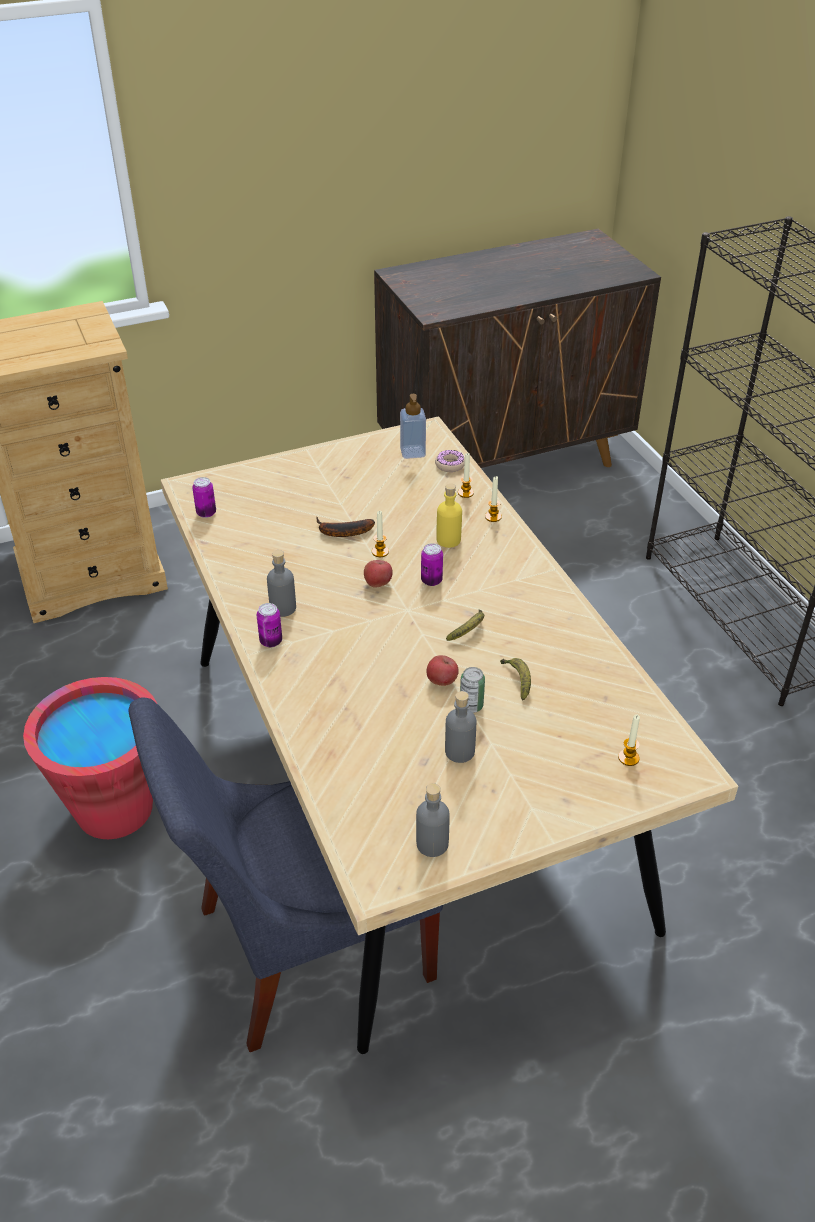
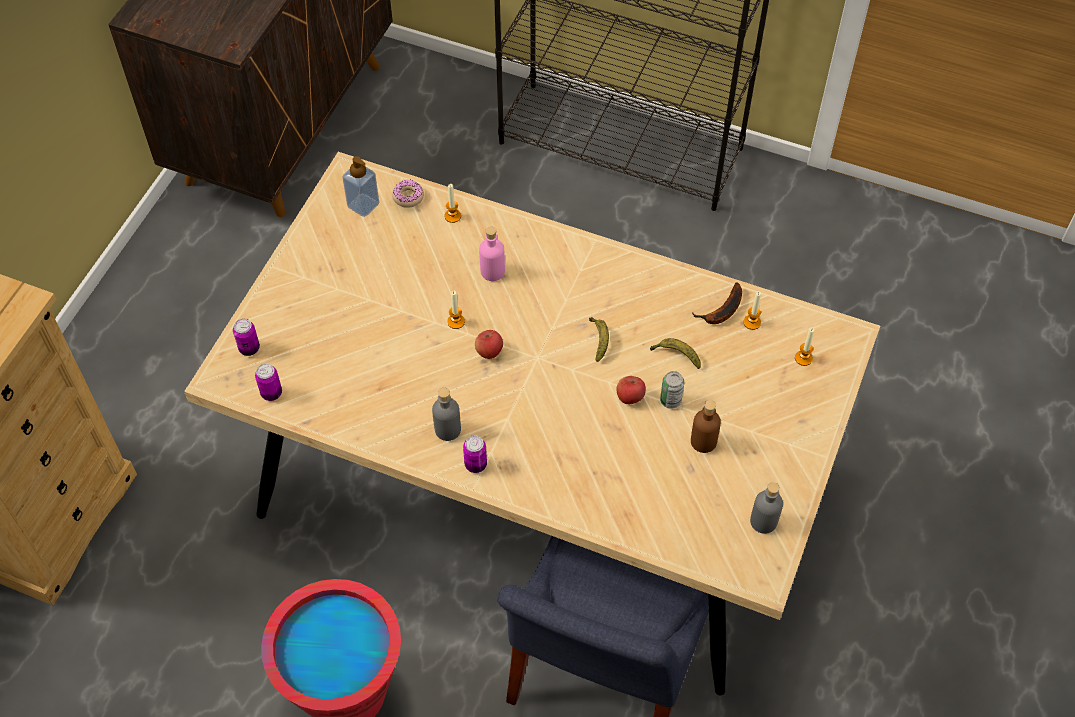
camera: 45 degrees left, 15 degrees up
(341, 532) = (404, 326): banana -> banana (722, 311)
(431, 580) = (524, 318): can -> can (249, 348)
(448, 540) = (492, 271): yellow bottle -> pink bottle
(459, 751) = (703, 441): grey bottle -> brown bottle
(493, 517) = (499, 224): candle -> candle (752, 322)

